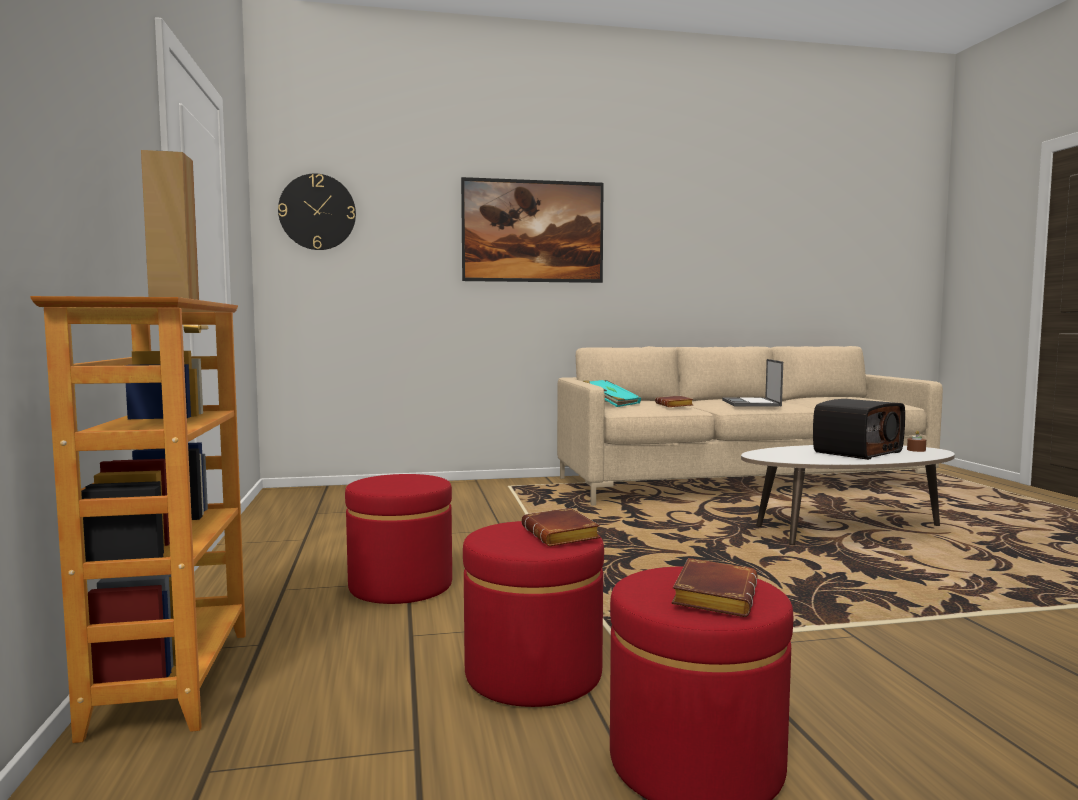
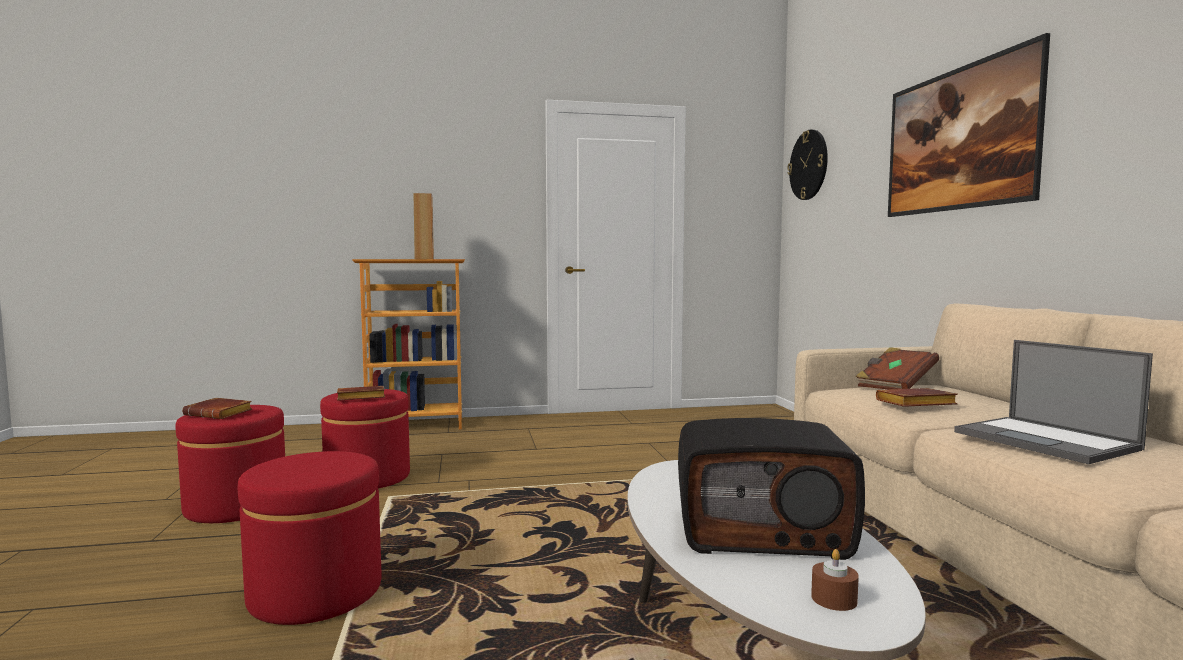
camera: 90 degrees right, 0 degrees up
(400, 586) = (527, 448): red ottoman -> red ottoman (316, 592)
(610, 404) = (895, 385): turquoise book -> brown book
(751, 403) = (1047, 441): laptop -> laptop turned 120 degrees counterclockwise
(856, 452) = (762, 531): radio -> radio turned 45 degrees counterclockwise

